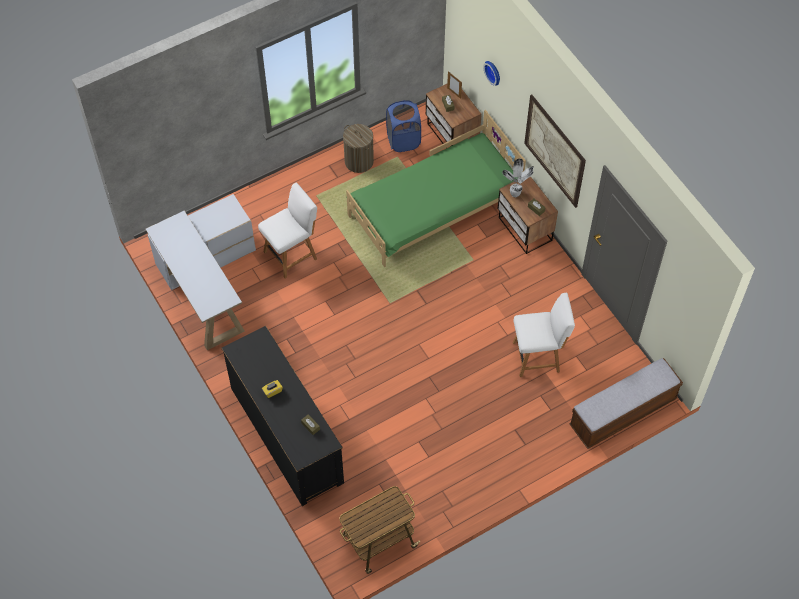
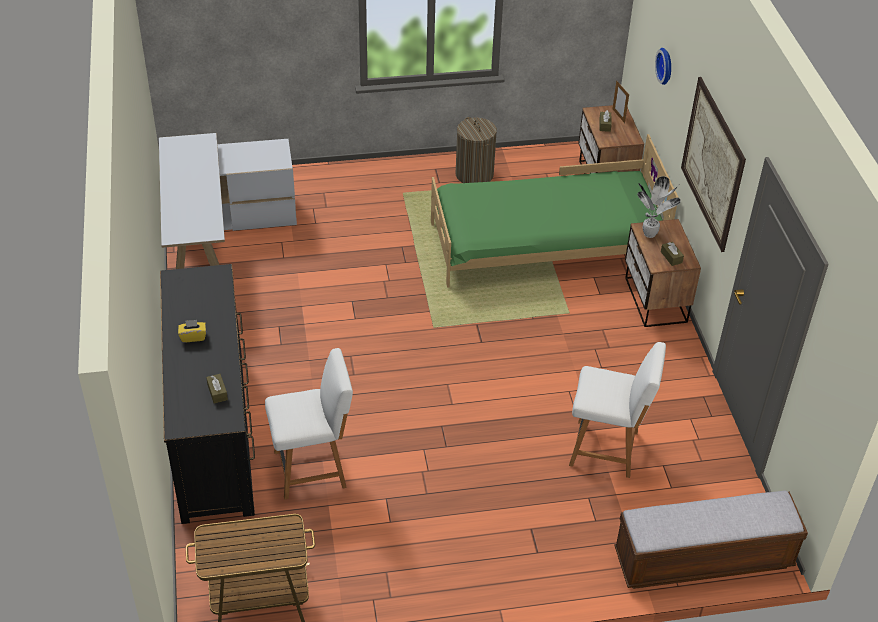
camera: 20 degrees right, 15 degrees down
(292, 254) = (338, 242): white chair -> white chair (313, 468)
(403, 140) = (540, 169): blue laundry basket -> none

